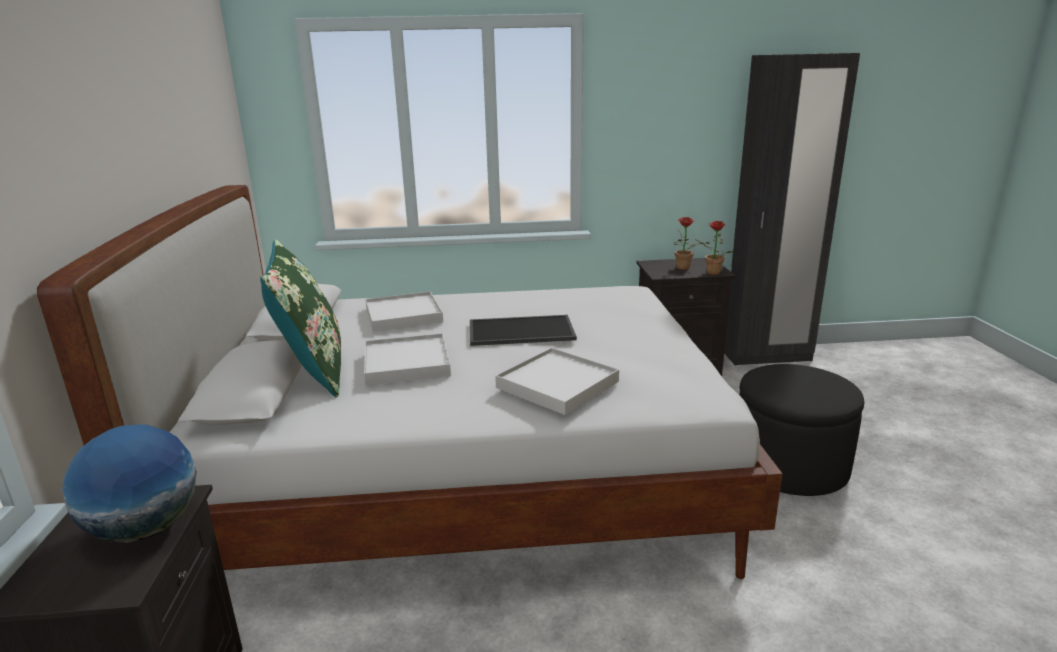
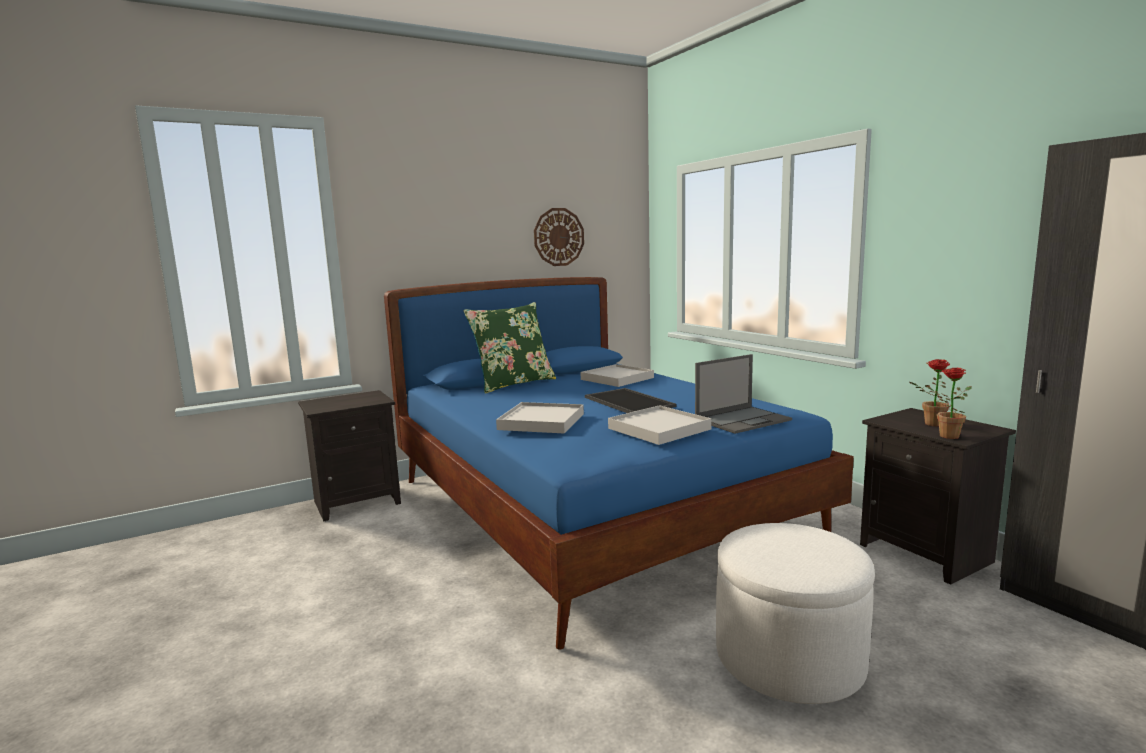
camera: 65 degrees right, 10 degrees down
(145, 528) = (356, 403): globe -> none
(184, 127) = (558, 237): none -> wall clock
(406, 363) = (541, 393): white tray -> white tray (659, 429)
(464, 477) = (591, 510): white bed -> blue bed
(637, 307) = (743, 420): none -> laptop
(789, 466) = (789, 658): black ottoman -> white ottoman

